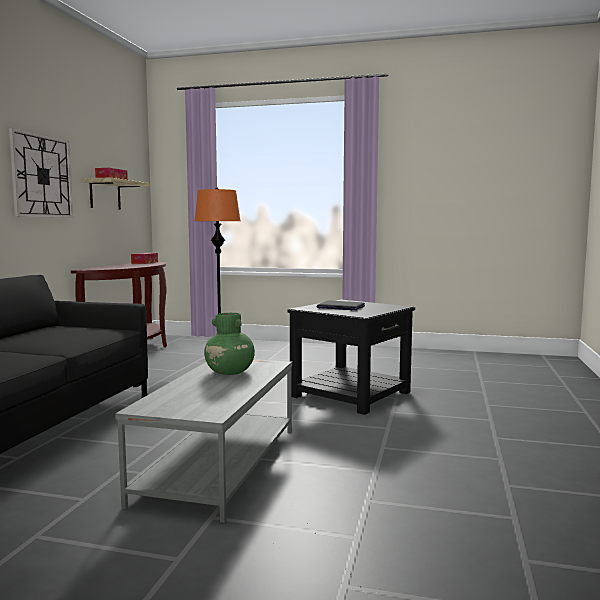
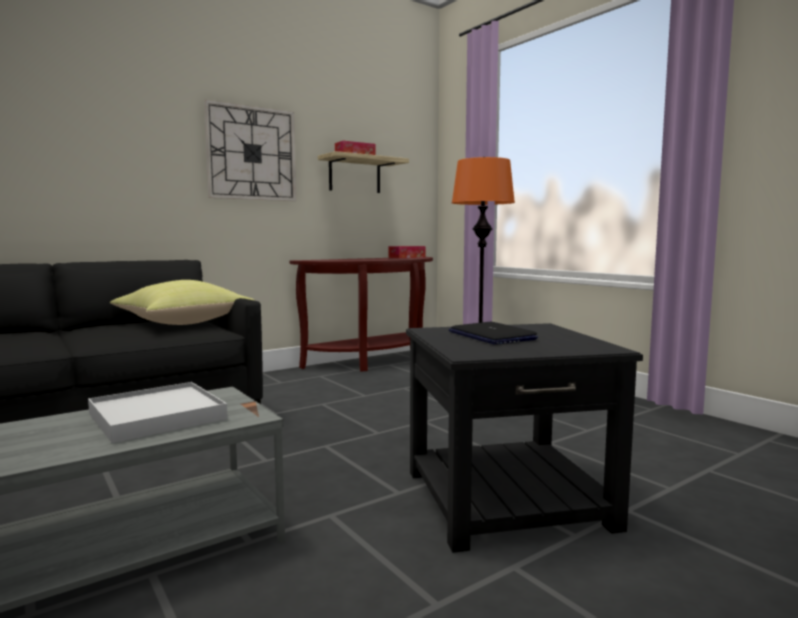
camera: 40 degrees right, 0 degrees up
(71, 328) = (184, 323): none -> yellow pillow
(230, 372) = (157, 416): green vase -> white tray

